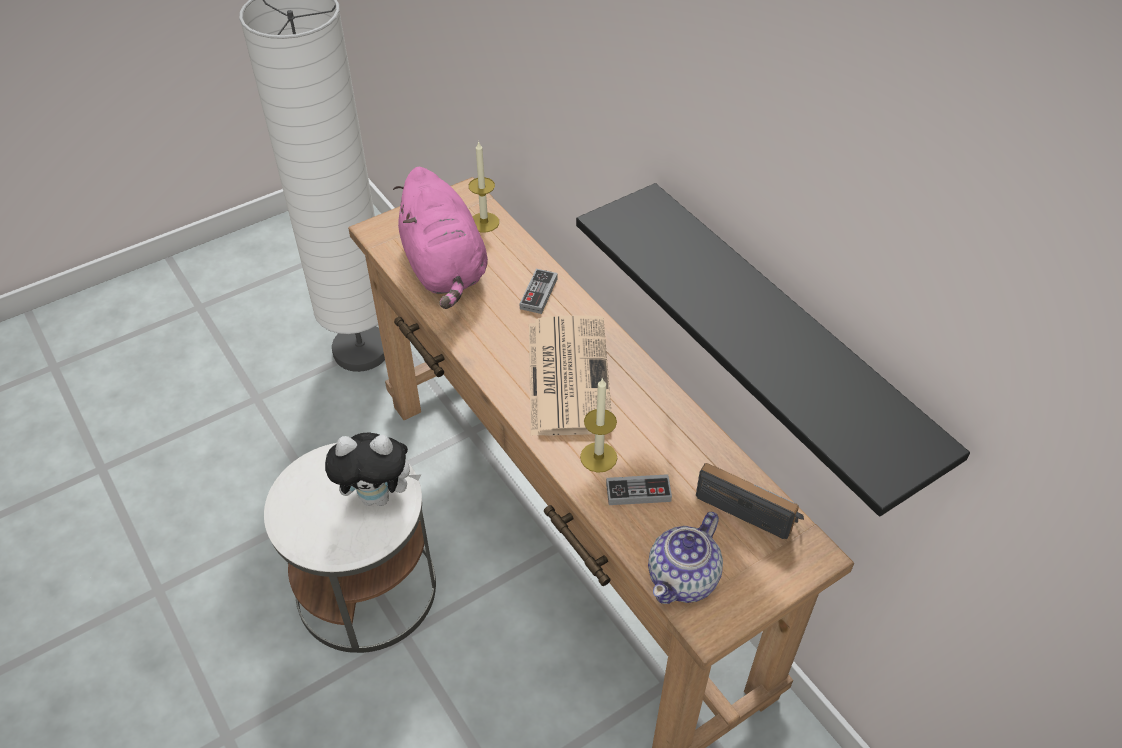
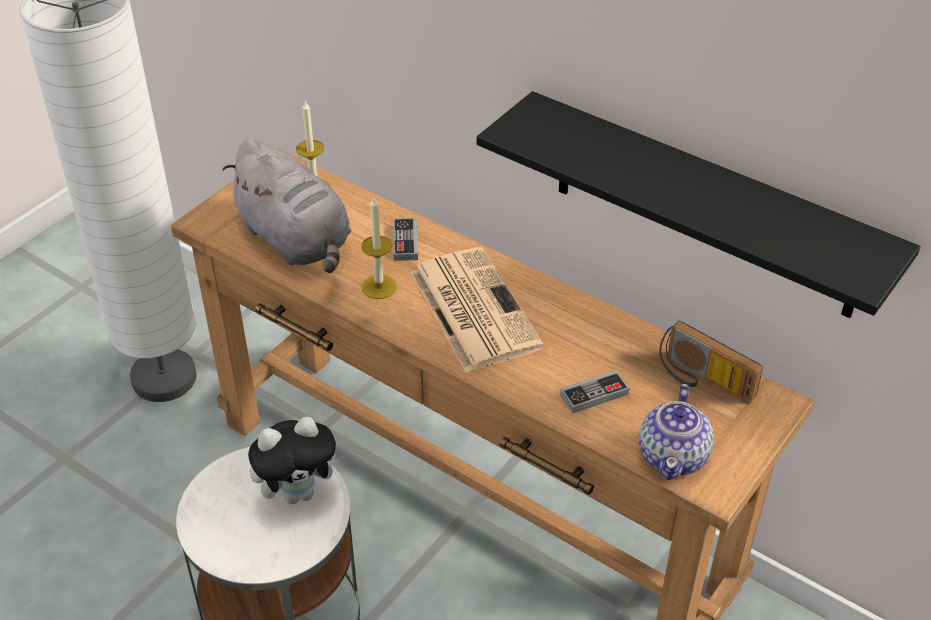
camera: 20 degrees left, 5 degrees down
(445, 269) = (297, 241): pink plush toy -> grey plush toy
(598, 457) = (541, 374): candle -> candle (379, 287)
(750, 508) = (702, 380): radio -> radio turned 150 degrees counterclockwise

